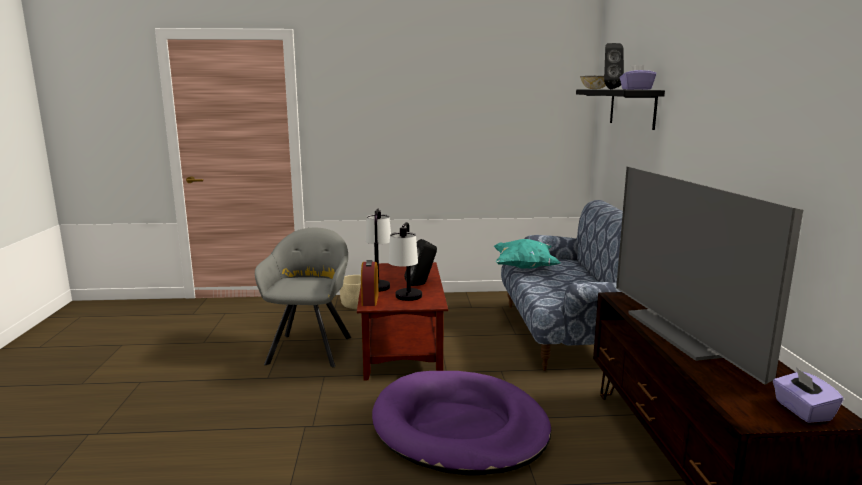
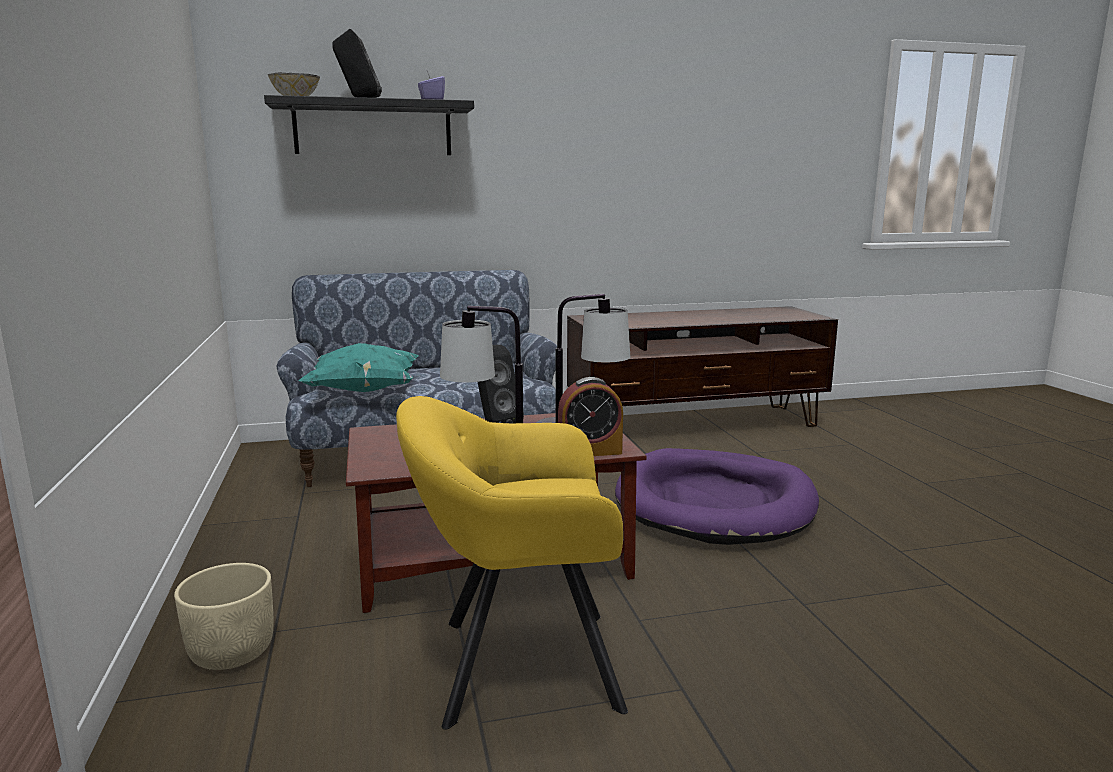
camera: 100 degrees left, 0 degrees up
(311, 348) = (517, 664): grey armchair -> yellow armchair
(685, 333) = (683, 318): television -> none
(802, 411) = (789, 311): purple tissue box -> none

